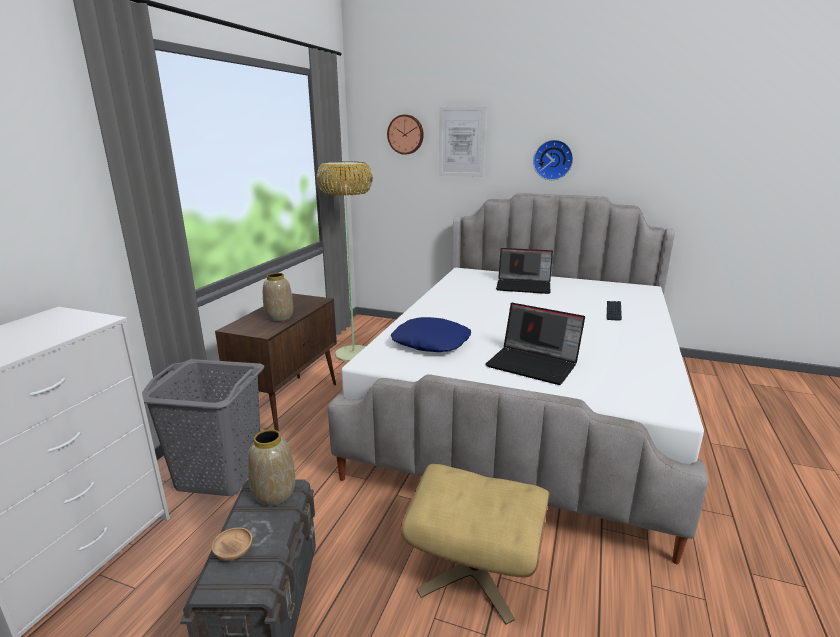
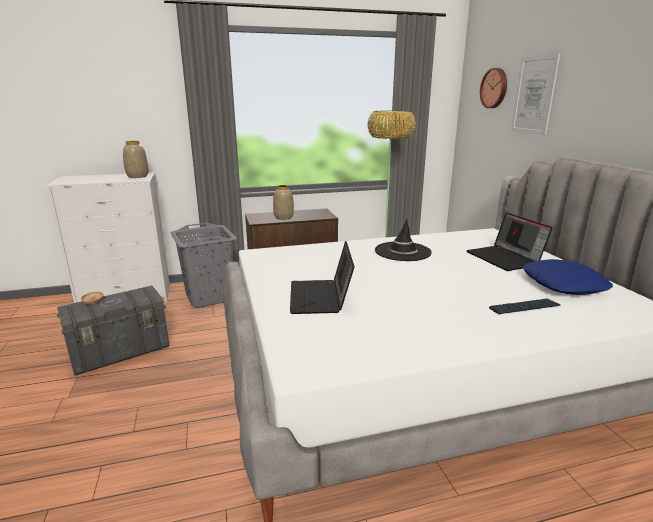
camera: 55 degrees right, 0 degrees up
(273, 494) = (142, 294): vase -> vase (137, 176)
(431, 342) = (311, 259): blue pillow -> blue pillow (564, 284)
(464, 306) = (402, 251): none -> black hat
(474, 570) = (186, 409): beige ottoman -> none
(553, 160) = (616, 118): wall clock -> none

